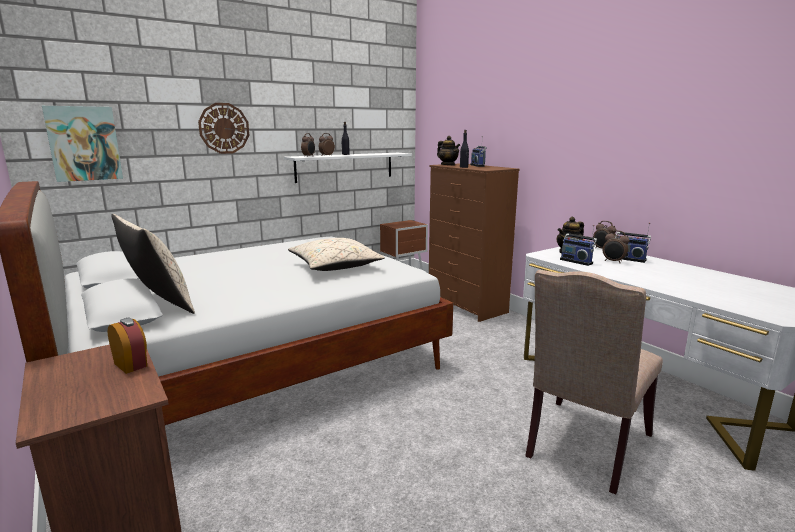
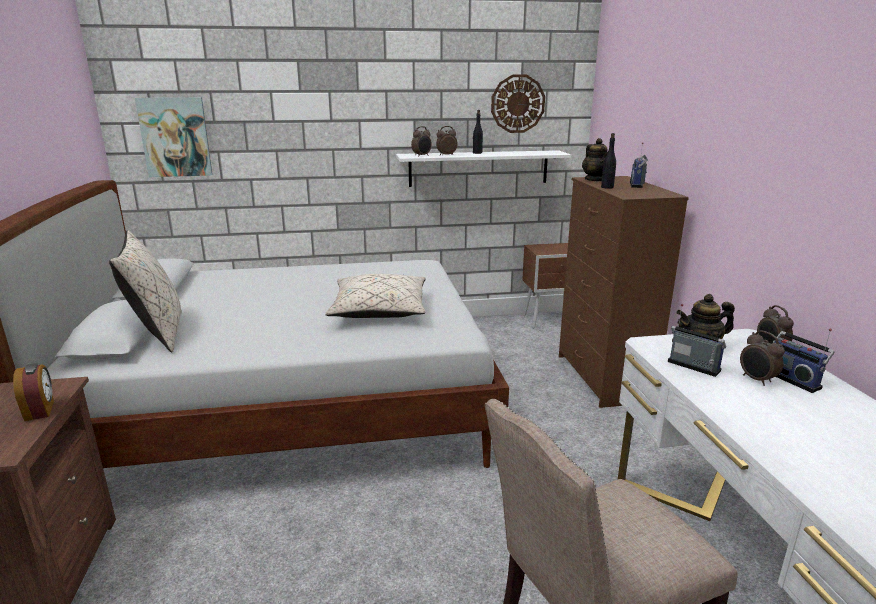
camera: 25 degrees right, 5 degrees up
(224, 128) = (323, 119): wall clock -> wall clock (517, 104)
(577, 261) = (692, 367): radio -> radio turned 150 degrees clockwise

